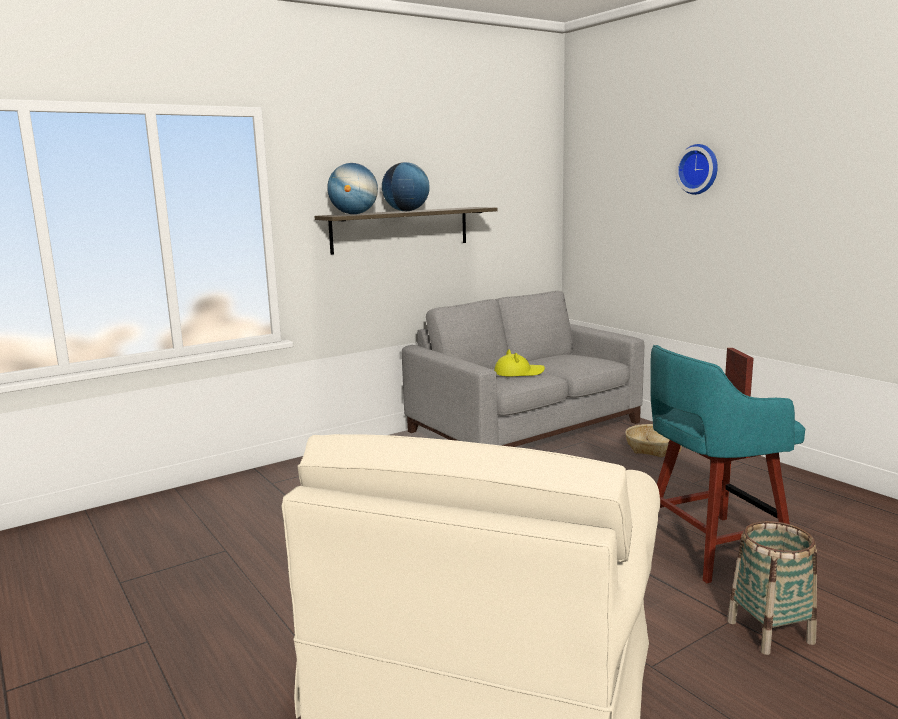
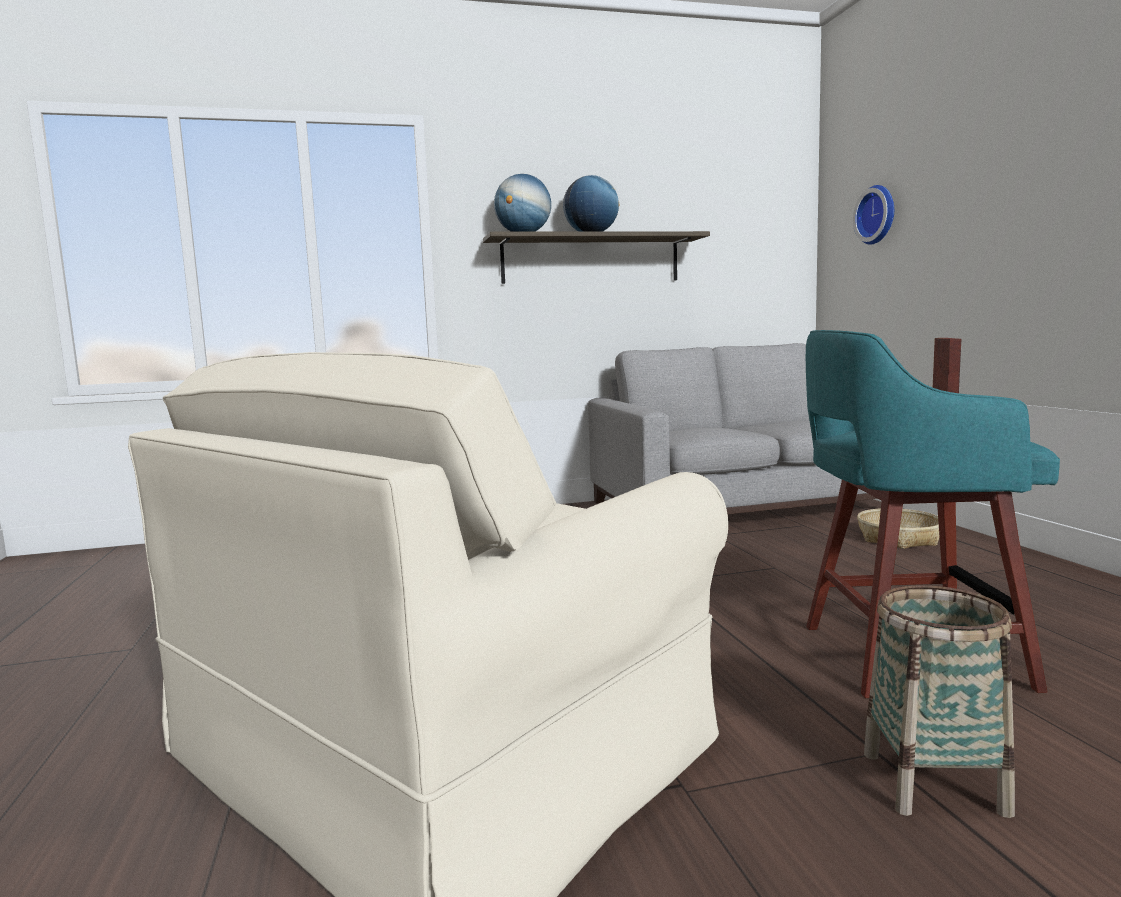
camera: 20 degrees right, 5 degrees down
(518, 373) = (714, 428): yellow hat -> none
(699, 169) = (978, 150): wall clock -> wall clock (878, 215)

